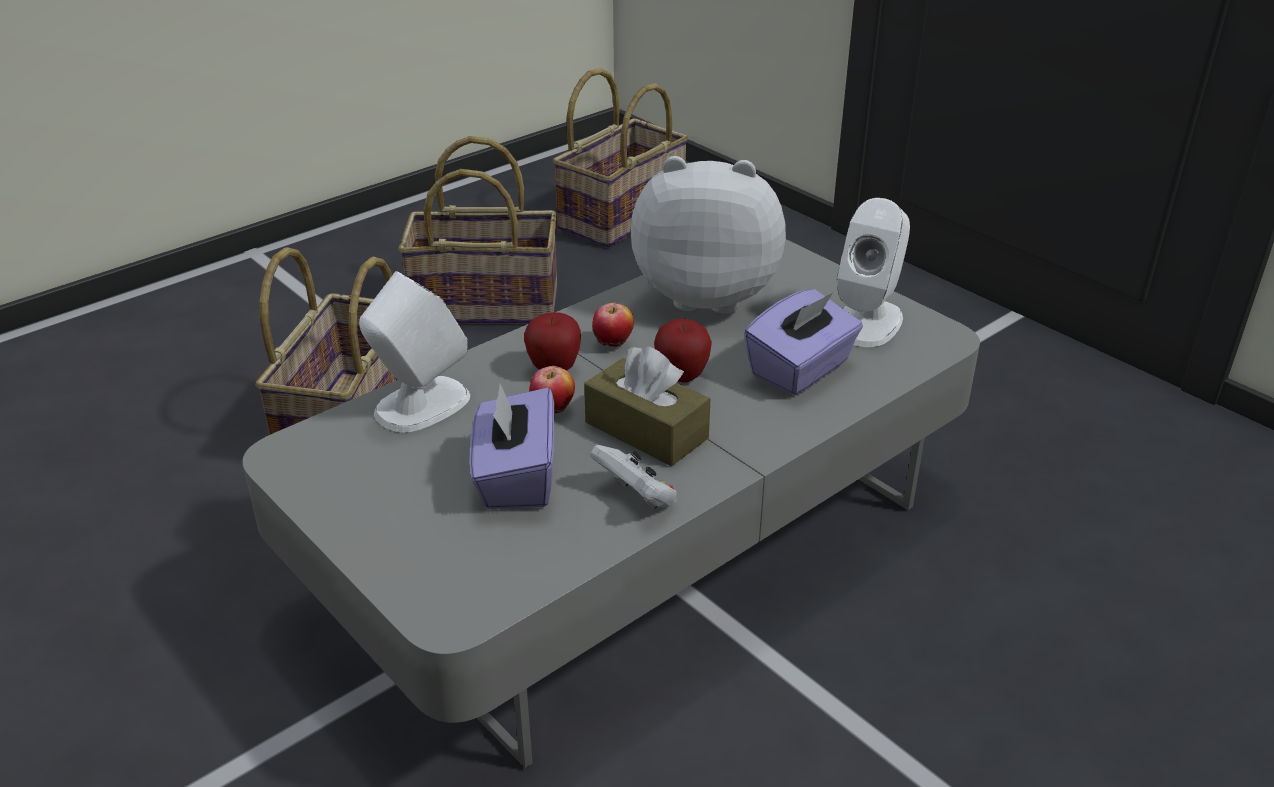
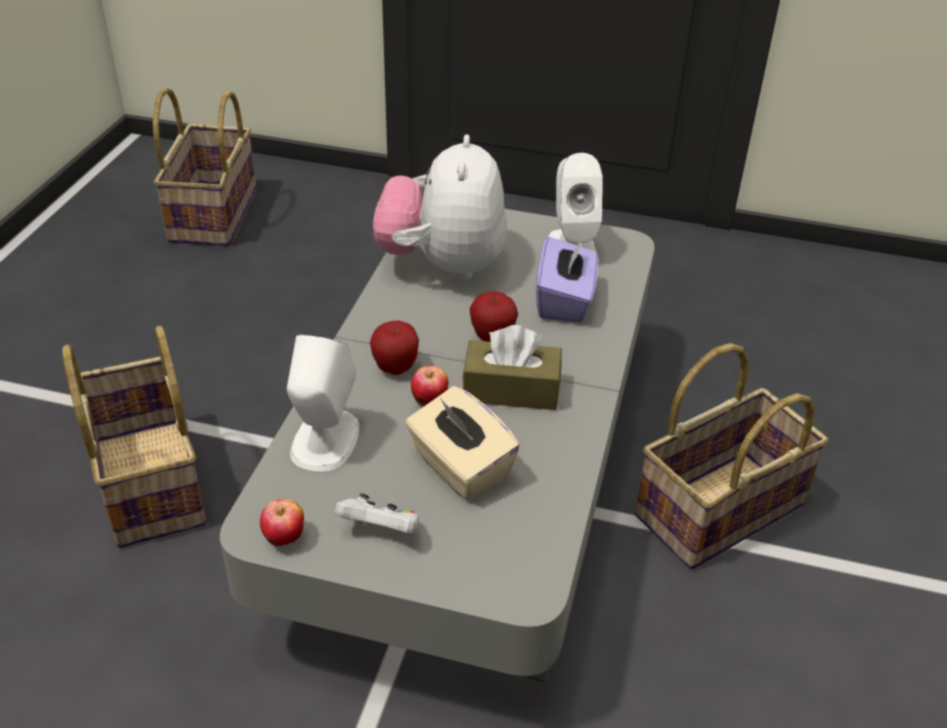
camera: 35 degrees left, 5 degrees up
(486, 303) = (168, 331): basket -> basket (718, 508)
(515, 478) = (460, 467): purple tissue box -> beige tissue box
(613, 344) = (417, 331): apple -> apple (285, 539)
(636, 498) = (557, 444): white game controller -> white game controller (381, 531)
(707, 295) = (443, 265): plush toy -> plush toy turned 60 degrees counterclockwise

